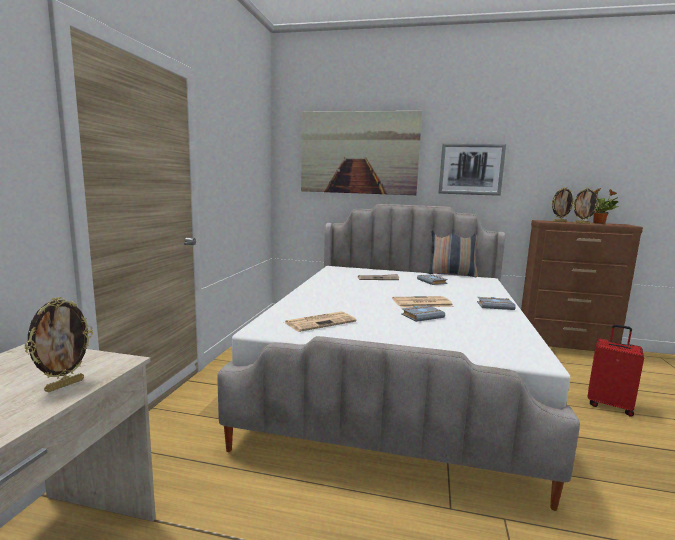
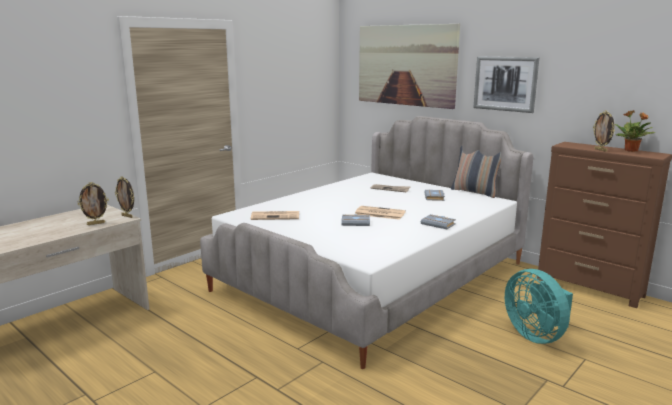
camera: 30 degrees right, 5 degrees up
(559, 221) = (584, 146): picture frame -> picture frame (127, 216)
(609, 405) = (536, 335): red suitcase -> turquoise fan

